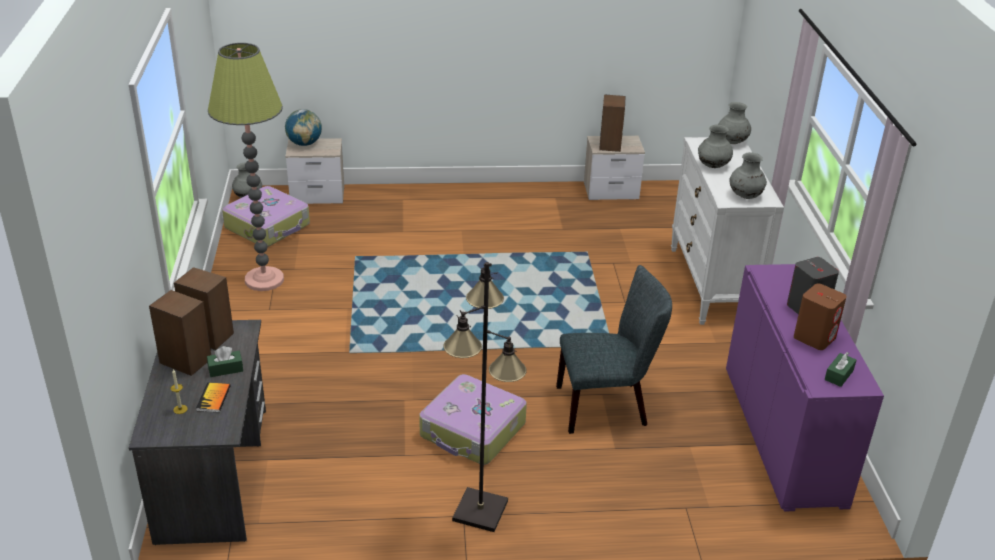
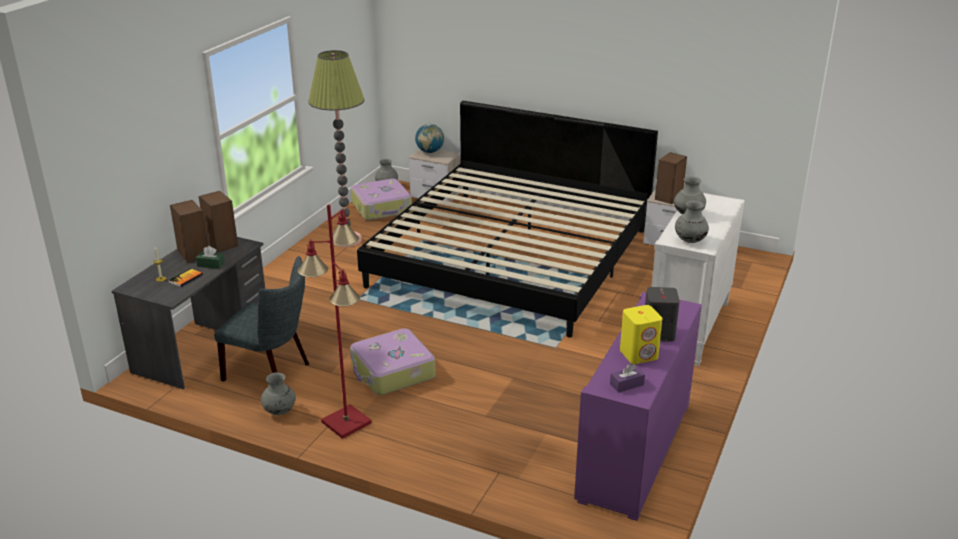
camera: 30 degrees right, 5 degrees down
(472, 251) = (511, 257): none -> bed
(481, 510) = (347, 422): black floor lamp -> red floor lamp
(607, 406) = (509, 386): grey chair -> grey chair (271, 372)
(732, 142) = (728, 202): grey vase -> grey vase (279, 411)
(814, 337) = (639, 354): brown speaker -> yellow speaker
(839, 375) = (626, 384): green tissue box -> purple tissue box

